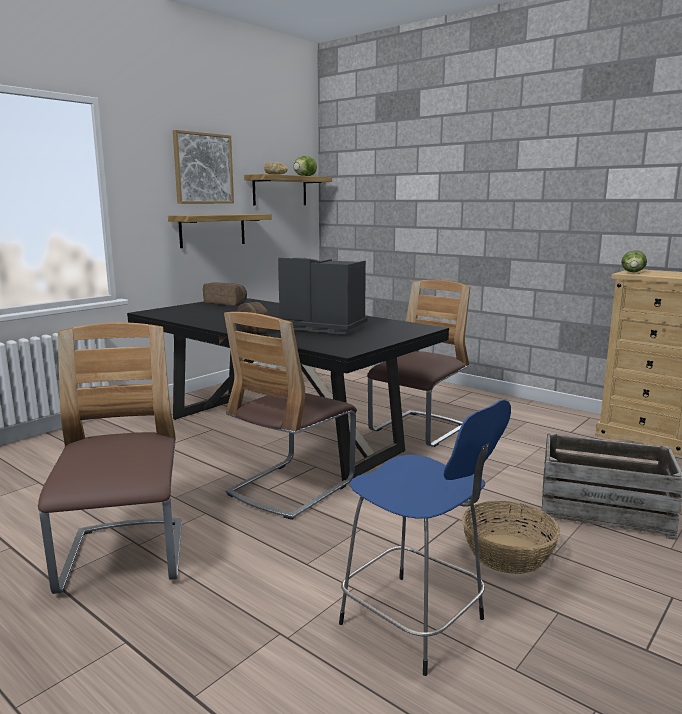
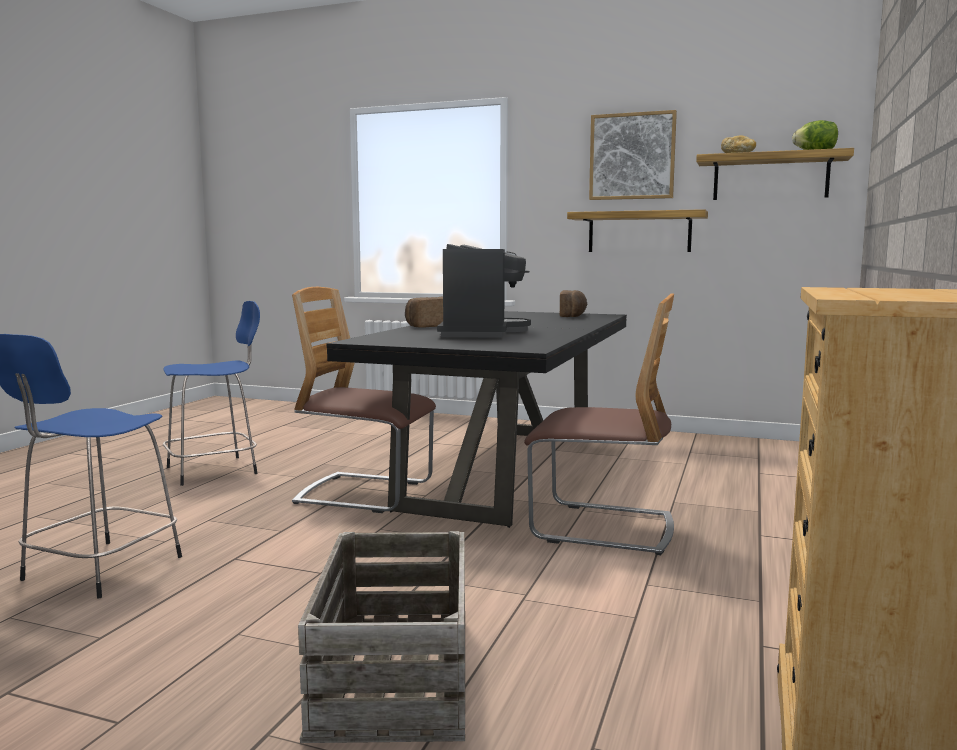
camera: 70 degrees right, 5 degrees down
(124, 558) = (215, 470): chair -> blue stool
(507, 553) = (236, 604): basket -> none
(633, 273) = (859, 288): lettuce -> none

